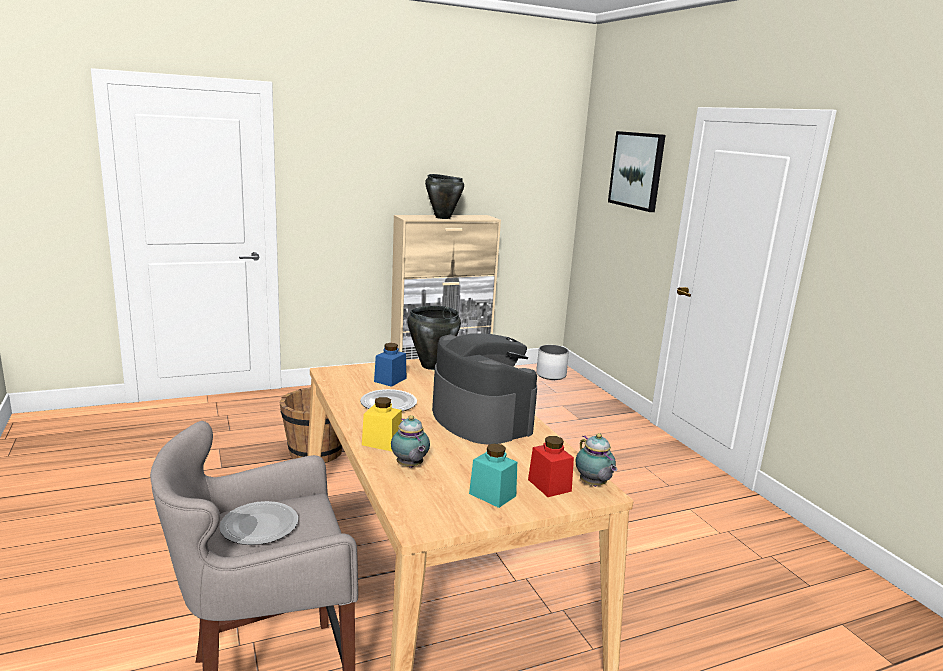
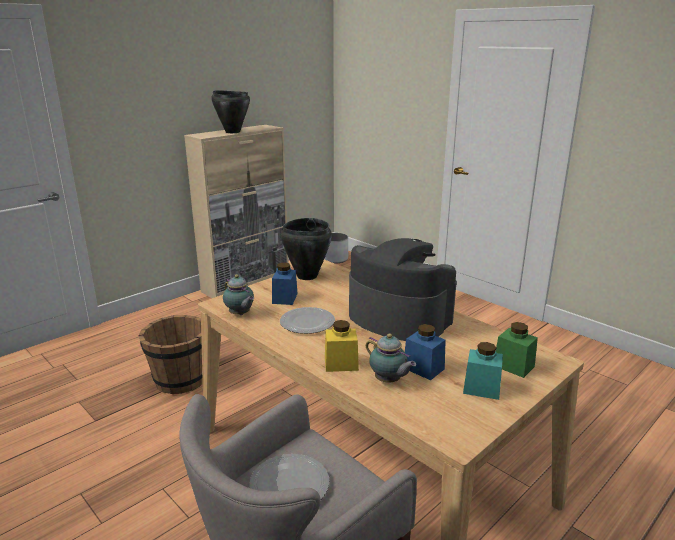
camera: 20 degrees left, 5 degrees up
(455, 465) = (423, 368): none -> blue jar
(549, 485) = (513, 366): red jar -> green jar
(593, 485) = (543, 356): teapot -> teapot (240, 314)
(637, 170) = (396, 70): picture -> none

